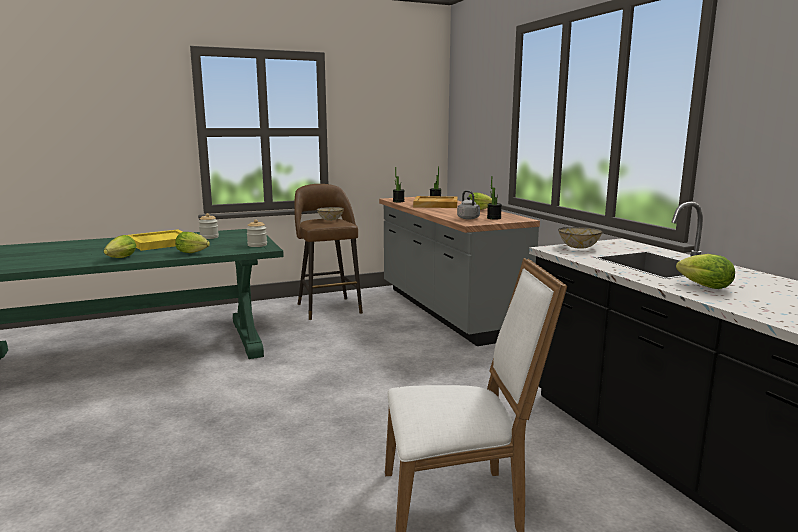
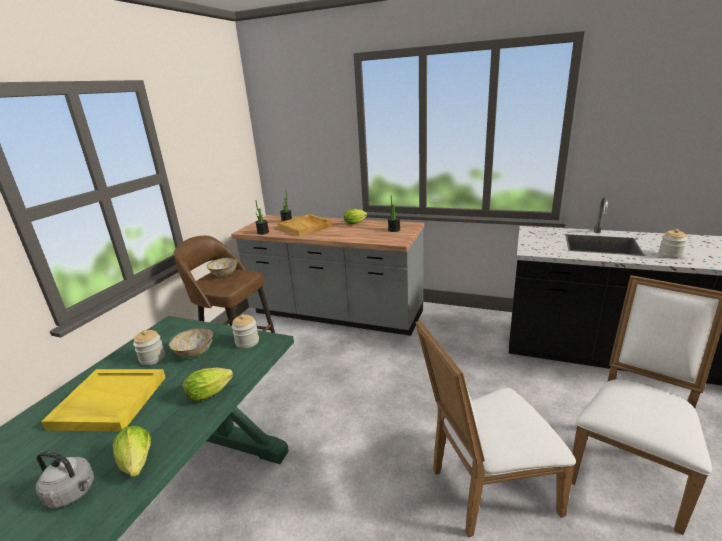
camera: 45 degrees left, 10 degrees up
(322, 436) = (486, 489): none -> white chair
(469, 218) = (382, 236): grey kettle -> grey kettle (73, 493)
(578, 247) = (534, 244): bowl -> bowl (194, 353)
(701, 286) = (670, 255): lettuce -> jar

